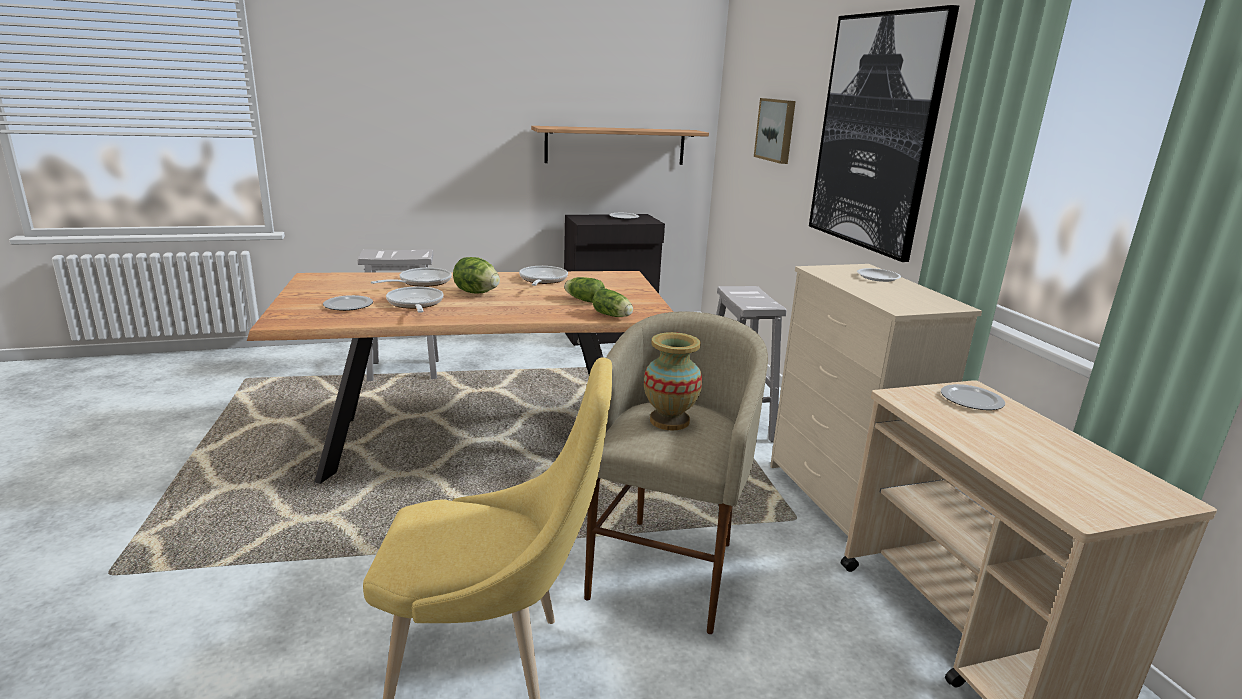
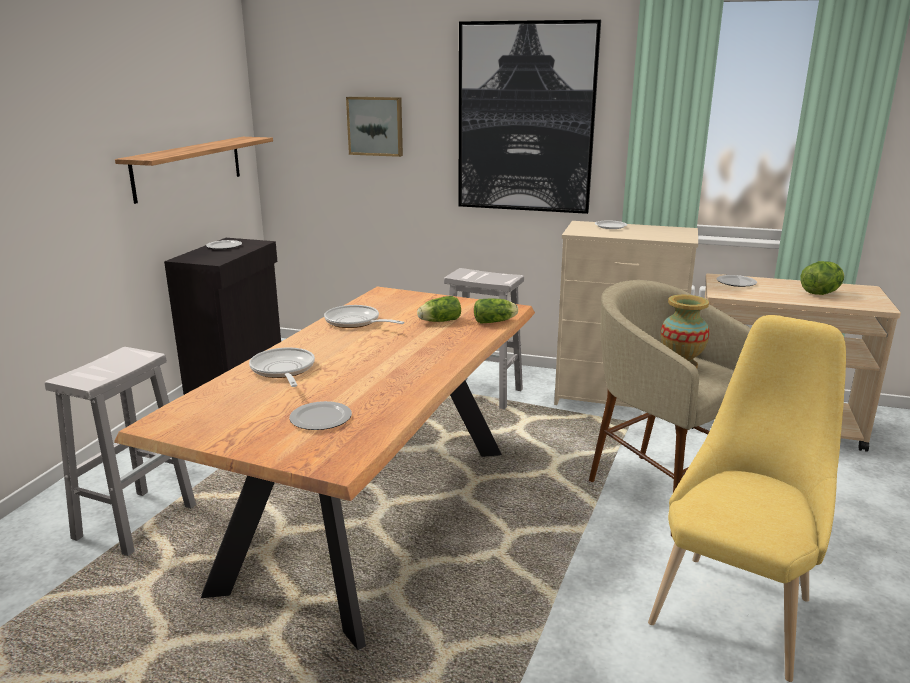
camera: 55 degrees left, 0 degrees up
(415, 304) = (362, 386): frying pan -> none
(476, 293) = (359, 354): lettuce -> lettuce (820, 293)

